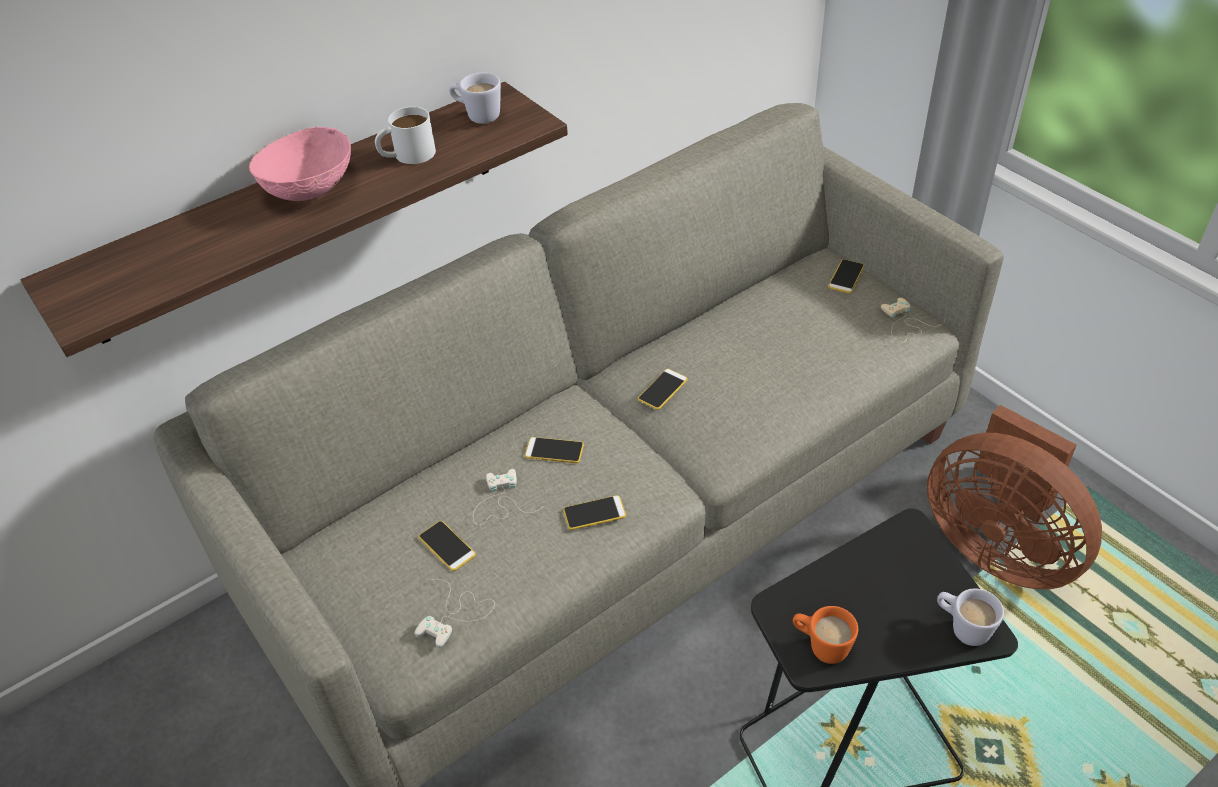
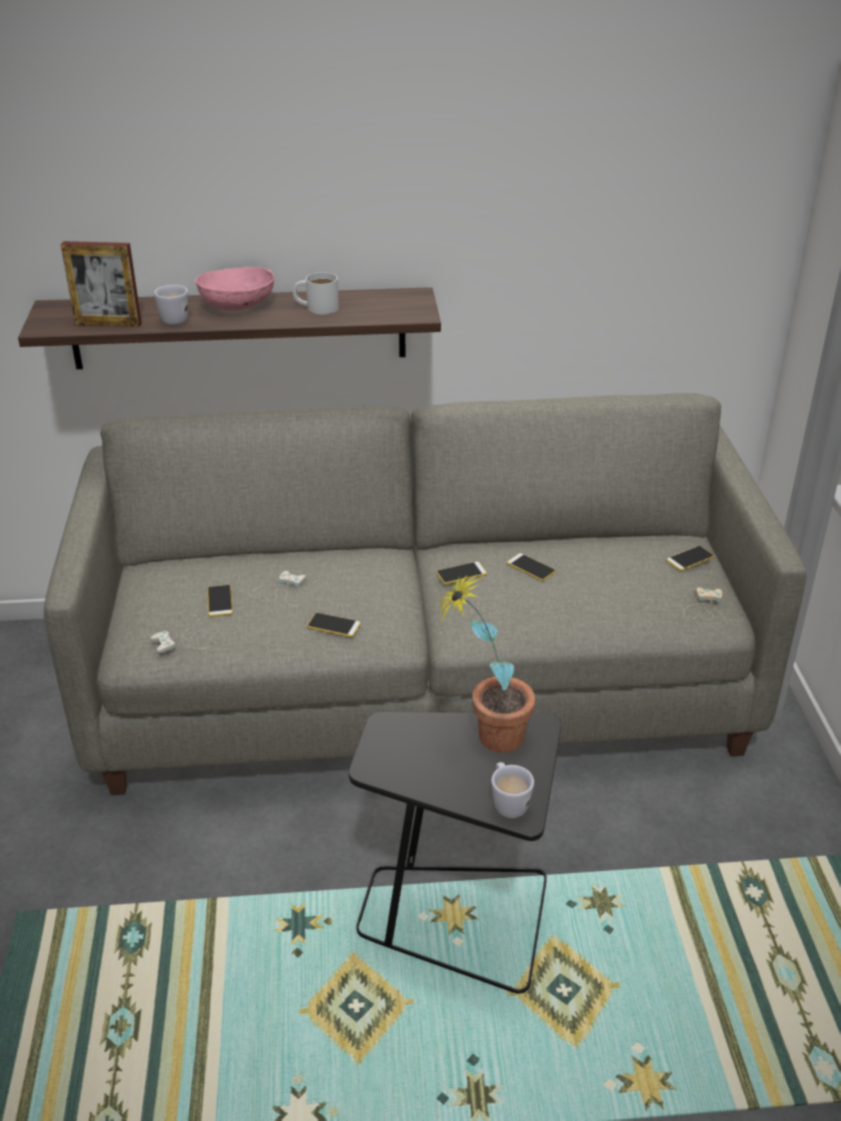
camera: 30 degrees right, 10 degrees down
(169, 276) = (108, 324): none -> picture frame
(477, 116) = (388, 300): white mug -> white mug (172, 319)
(554, 451) = (346, 578): phone -> phone (531, 568)
(821, 646) = (390, 762): orange mug -> none
(877, 566) = (486, 736): none -> potted plant
(998, 547) = (718, 857): brown fan -> none

